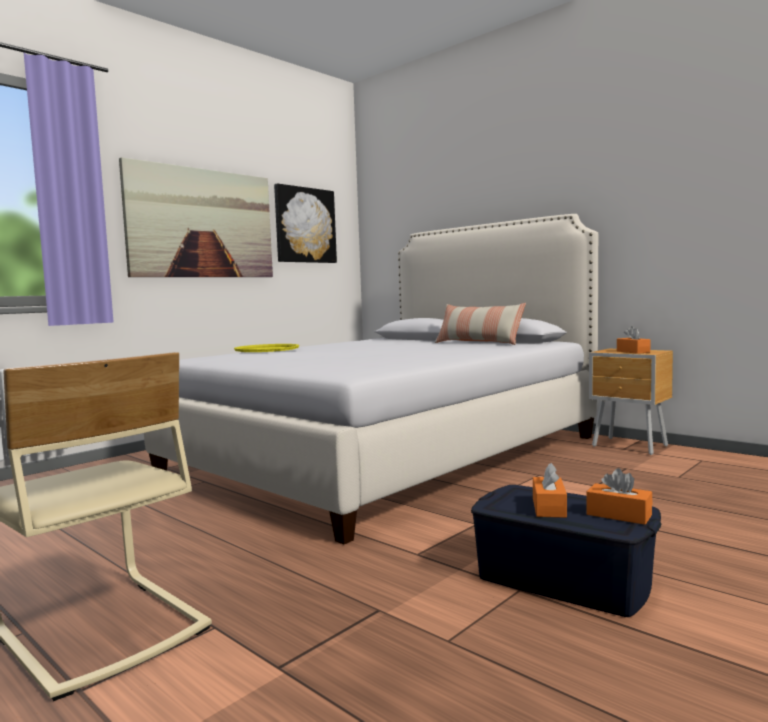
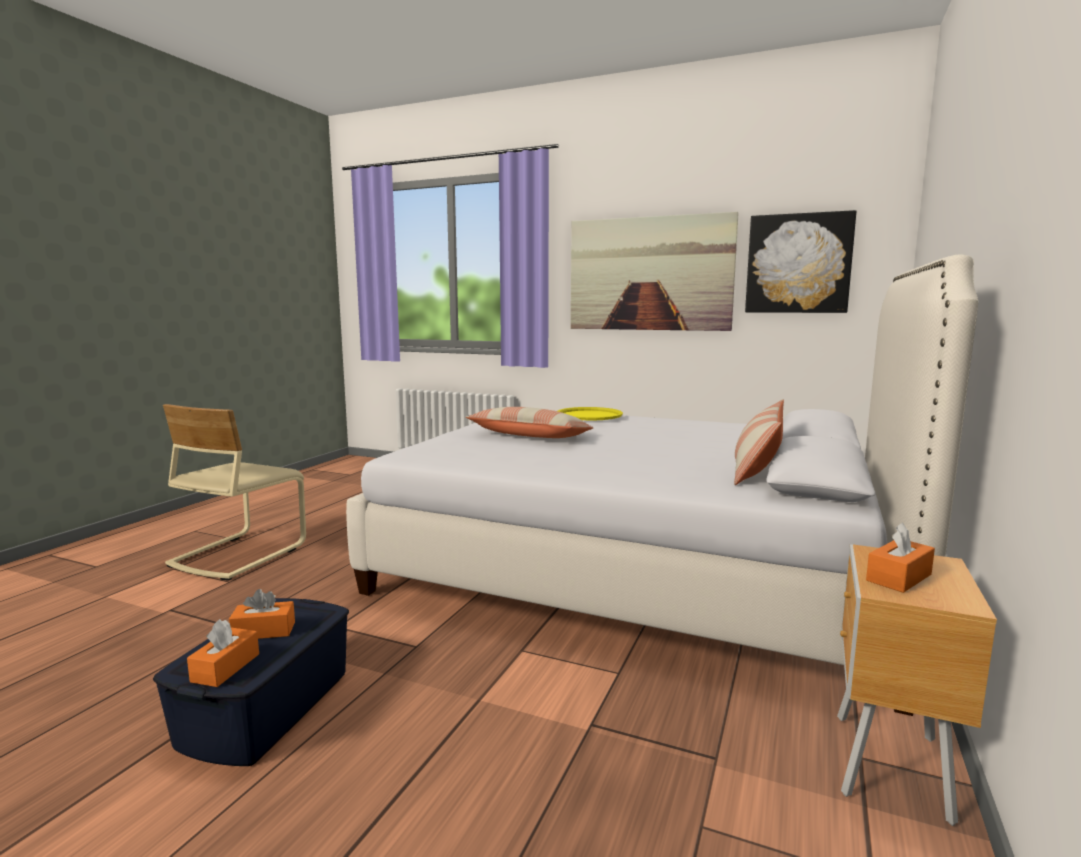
camera: 70 degrees right, 5 degrees up
(322, 358) = (529, 436): none -> pillow

